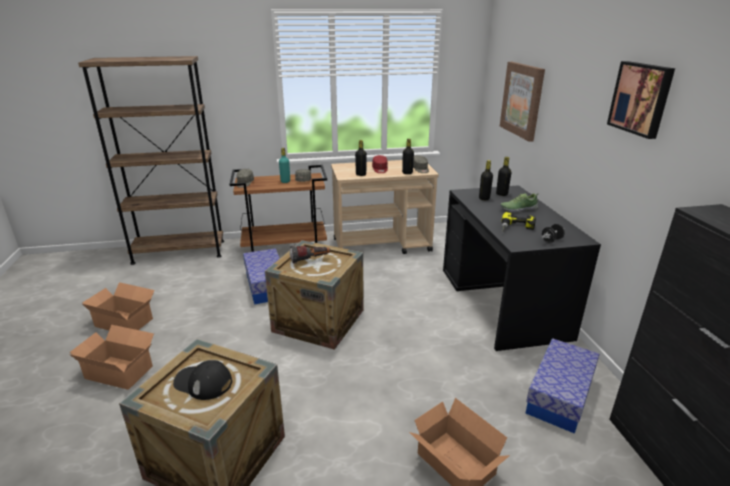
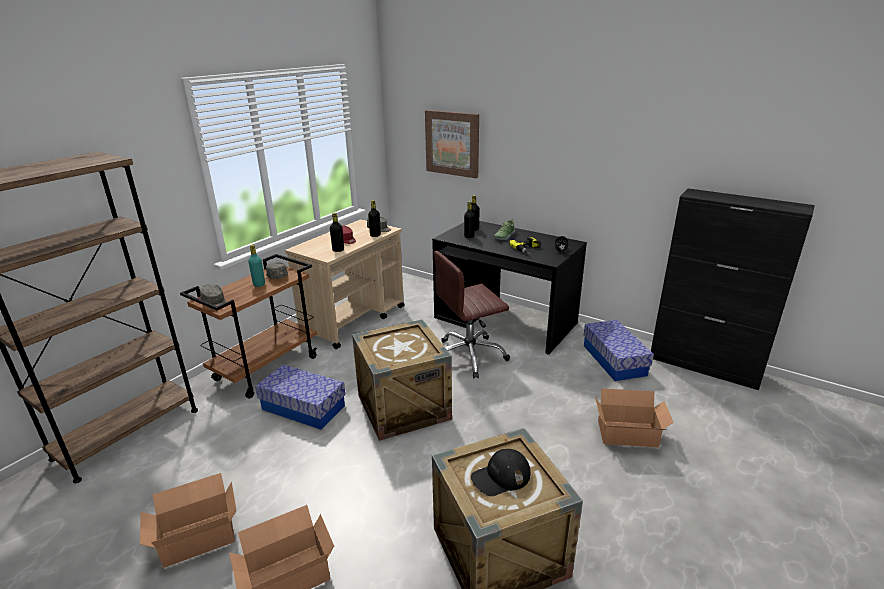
camera: 45 degrees left, 0 degrees up
(310, 260) = (392, 346): flashlight -> none
(422, 313) = (469, 356): none -> brown office chair
(641, 98) = (600, 128): picture -> none

